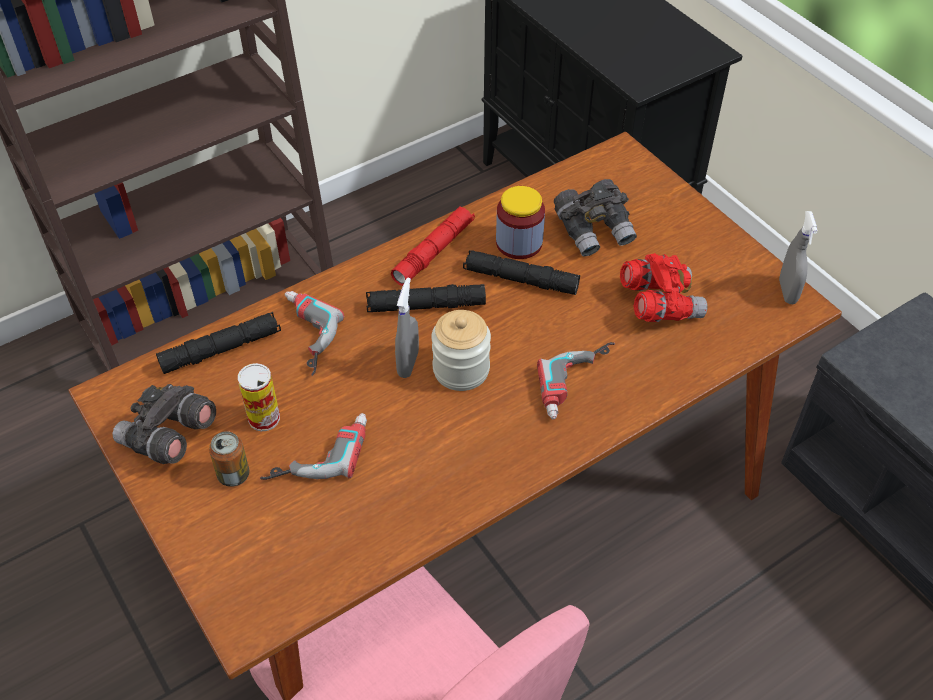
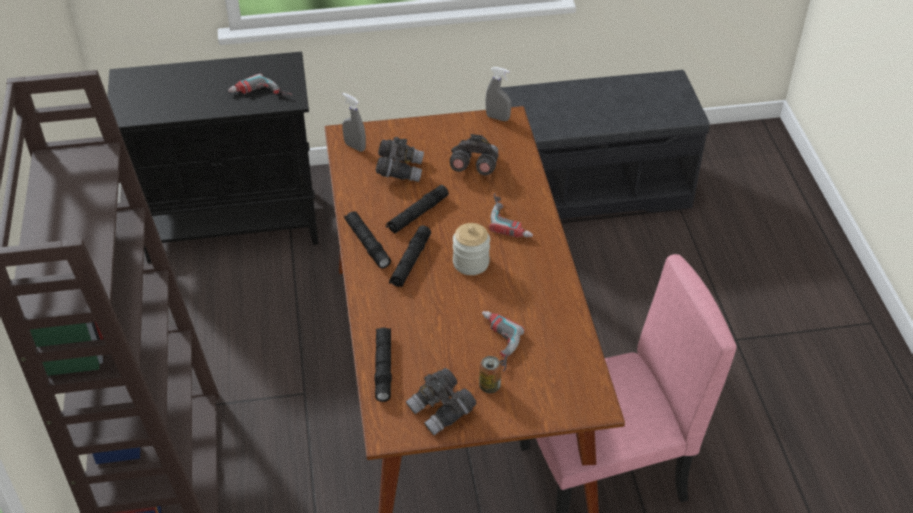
camera: 65 degrees left, 5 degrees down
(264, 418) = (454, 361): can -> none
(301, 336) = (397, 326): power drill -> power drill (259, 96)
(408, 363) = (451, 284): grey spray bottle -> grey spray bottle (355, 146)
(433, 252) = (367, 244): red flashlight -> black flashlight
(519, 243) = (387, 204): jar -> none
(659, 303) = (474, 167): red binoculars -> grey binoculars

